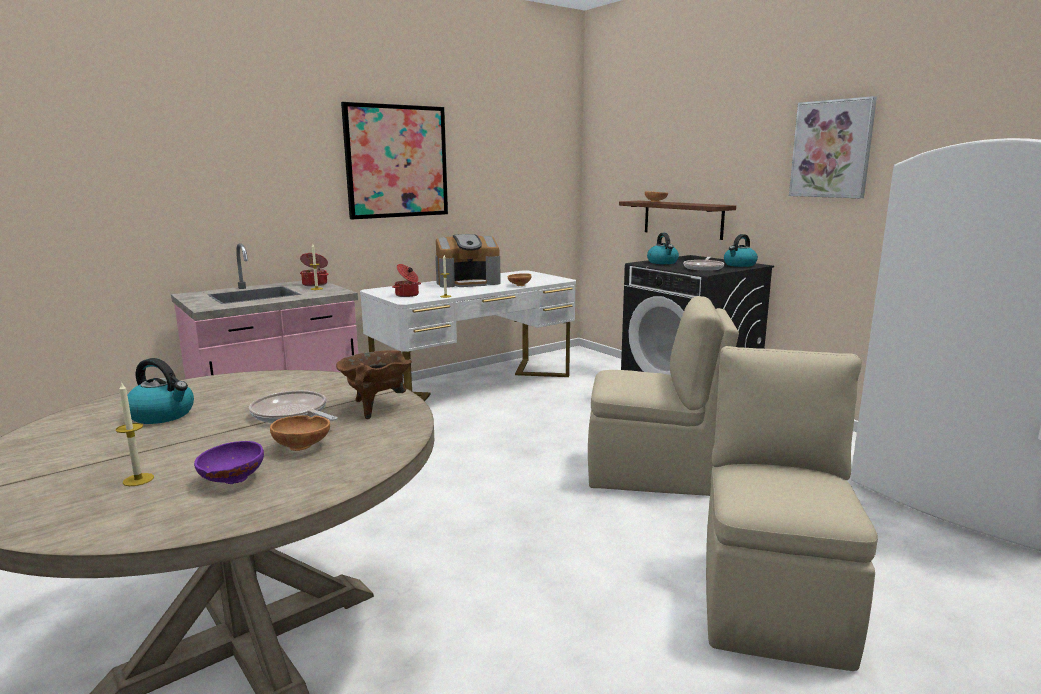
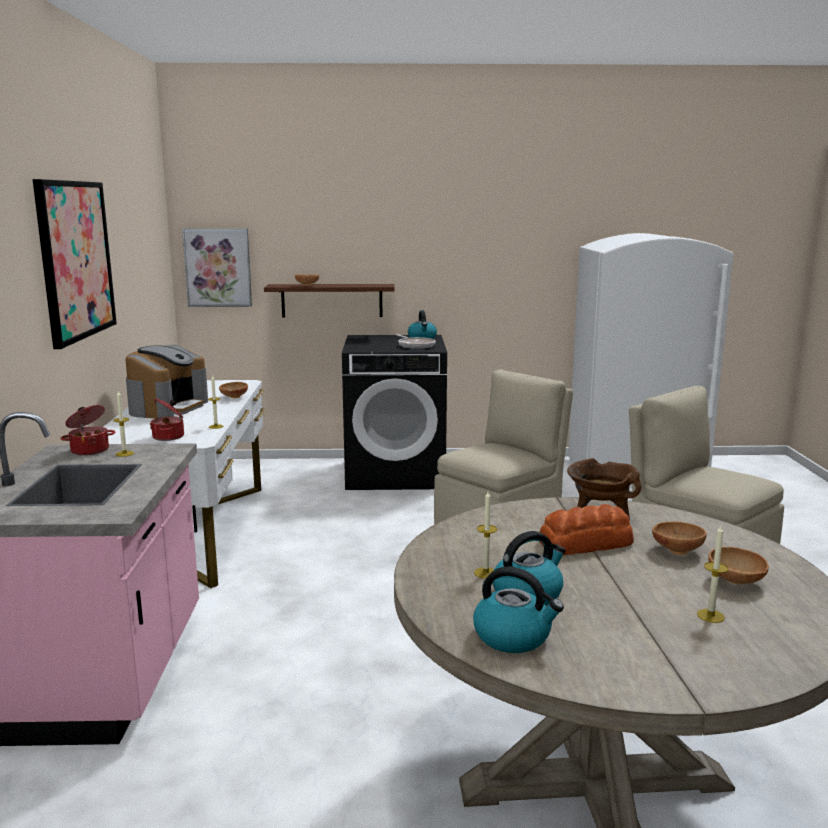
camera: 55 degrees left, 0 degrees up
(200, 398) = (485, 573): none -> candle
(231, 480) = (735, 582): purple bowl -> brown bowl
(292, 414) = (586, 543): frying pan -> bread
(663, 262) = (366, 346): kettle -> kettle (513, 636)
(831, 149) = (482, 234): picture -> picture (218, 267)

